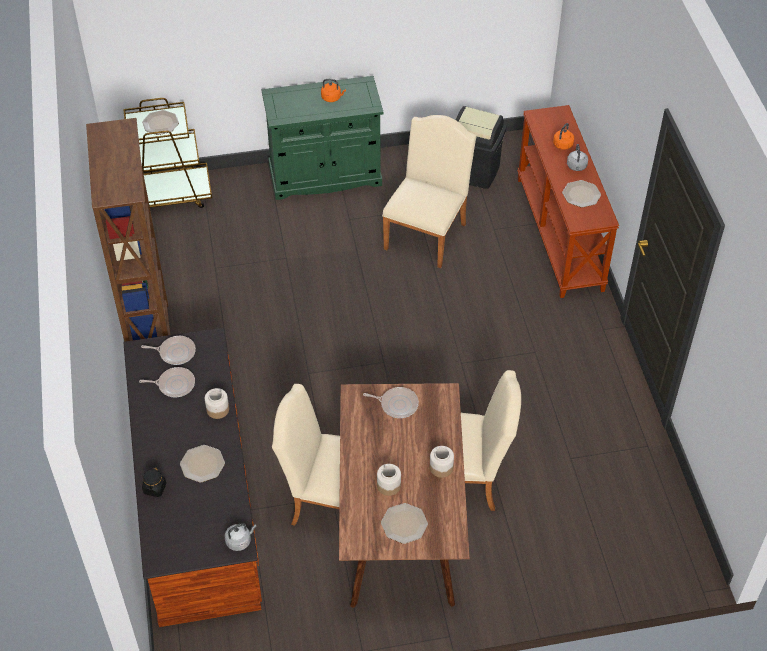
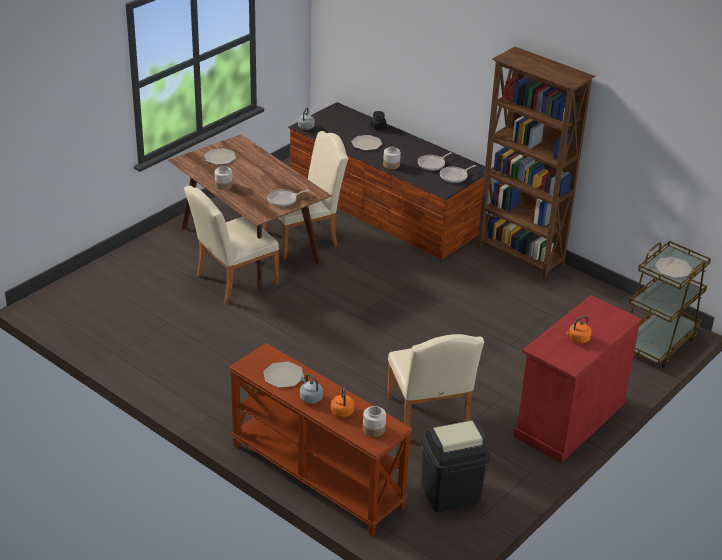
camera: 140 degrees right, 15 degrees down
(325, 175) = (569, 420): green cabinet -> red cabinet
(388, 485) = (247, 167): jar -> jar (374, 429)

